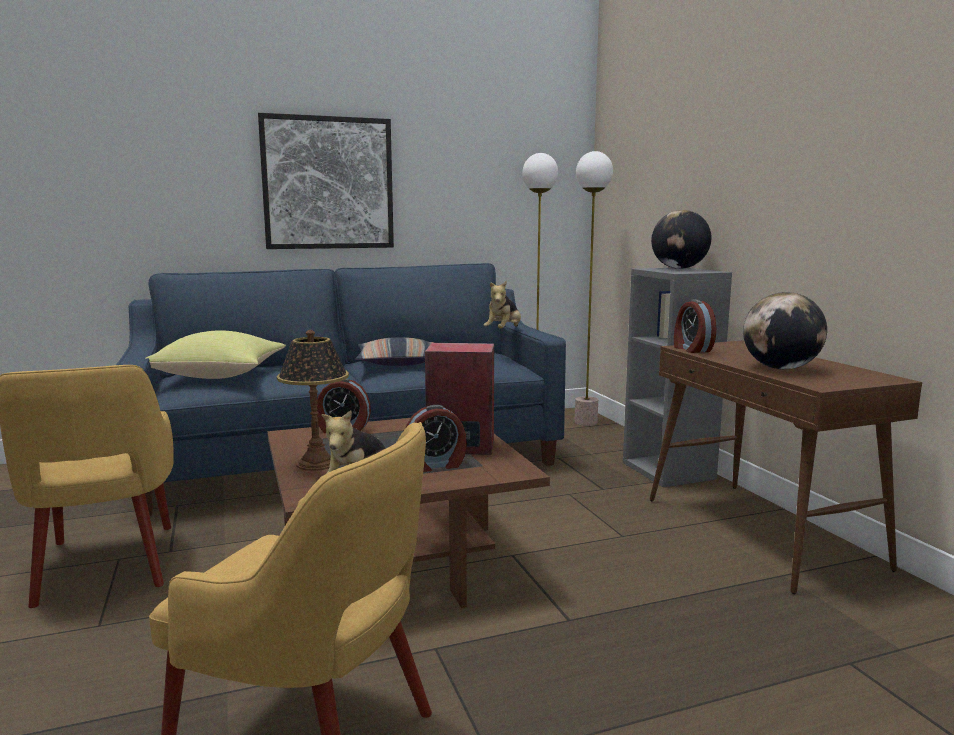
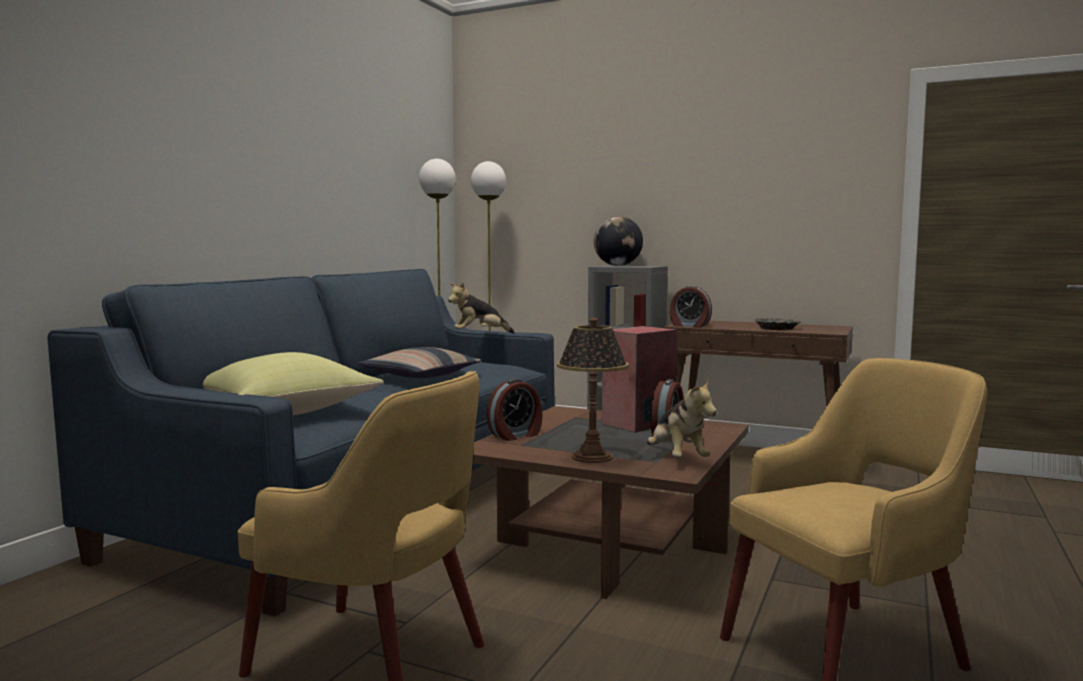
camera: 45 degrees left, 5 degrees down
(328, 183) = (260, 174): picture -> none
(504, 331) = (479, 334): plush toy -> plush toy turned 90 degrees clockwise
(780, 368) = (778, 328): globe -> bowl

